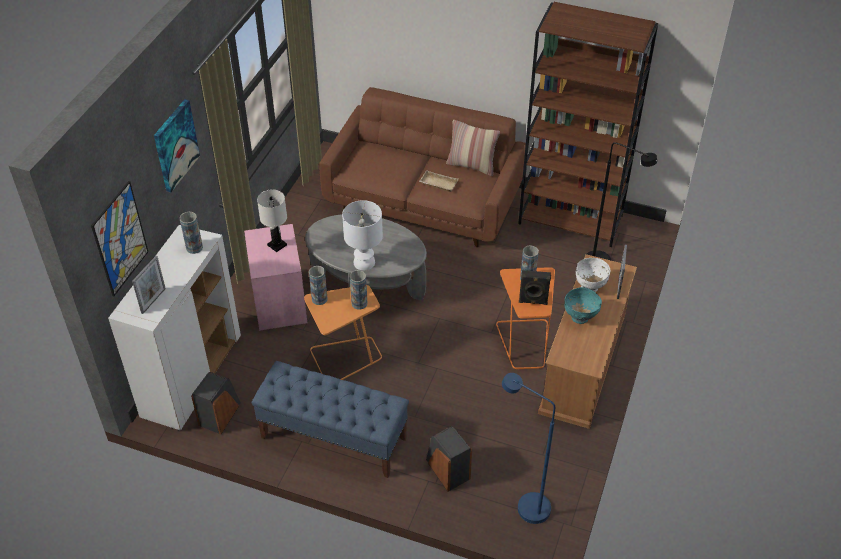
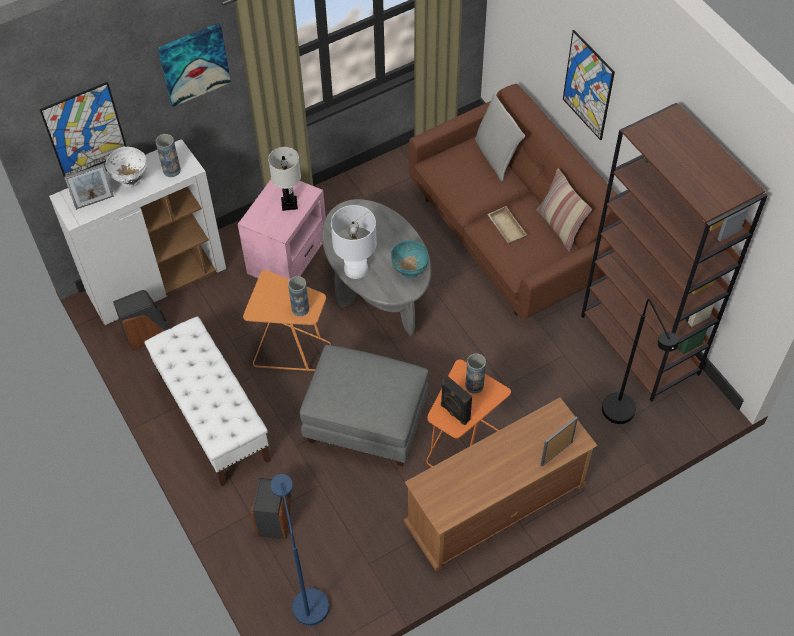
camera: 40 degrees right, 10 degrees up
(319, 299) = (272, 282): vase -> none
(333, 438) = (213, 417): blue bench -> white bench
(386, 147) = (496, 157): none -> grey pillow
(447, 371) = (365, 423): none -> grey ottoman
(449, 45) = (588, 85): none -> picture
(580, 318) = (483, 459): turquoise bowl -> turquoise bowl (409, 271)
(590, 287) = (526, 435): white bowl -> white bowl (131, 180)

